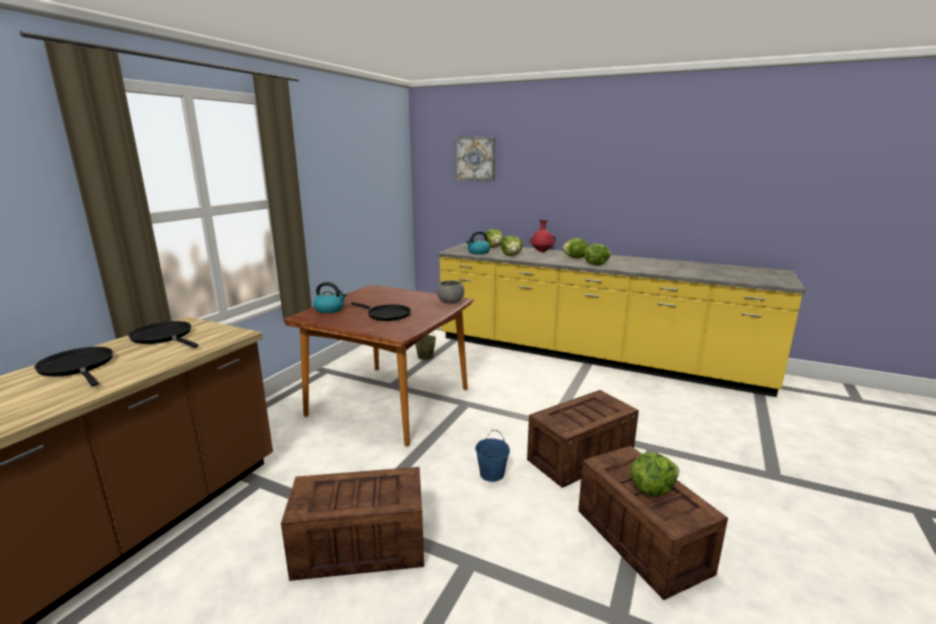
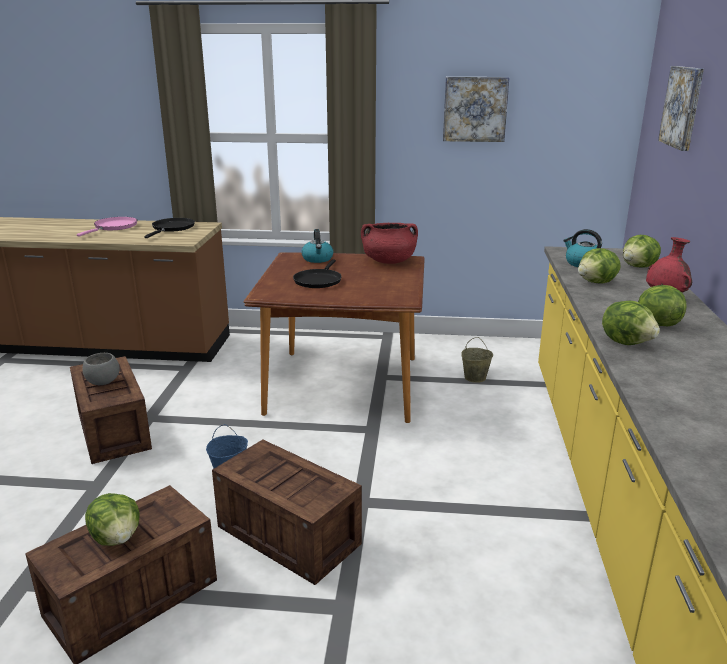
camera: 70 degrees right, 5 degrees up
(78, 367) = (114, 227): black frying pan -> pink frying pan
(345, 170) = (475, 109): none -> picture
(370, 293) = (389, 261): none -> red cooking pot
(451, 302) = (389, 298): grey bowl -> grey bowl (102, 382)

